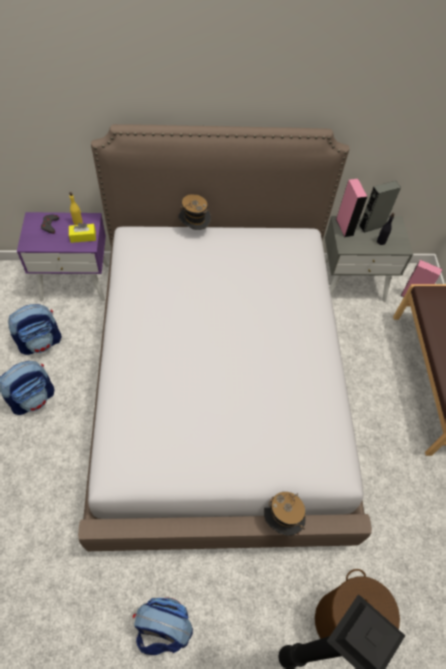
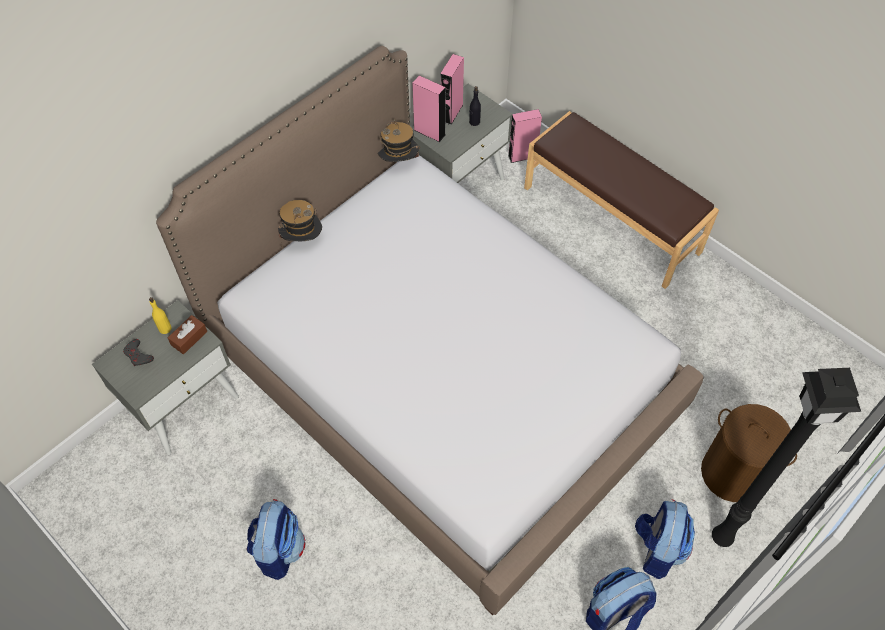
camera: 40 degrees left, 0 degrees up
(41, 342) = (220, 492): backpack -> backpack (657, 548)
(75, 282) = (184, 404): purple nightstand -> grey nightstand
(83, 236) = (189, 338): yellow tissue box -> brown tissue box
(281, 520) = (634, 427): hat -> hat (398, 163)
(371, 226) = (451, 113): grey speaker -> pink speaker

